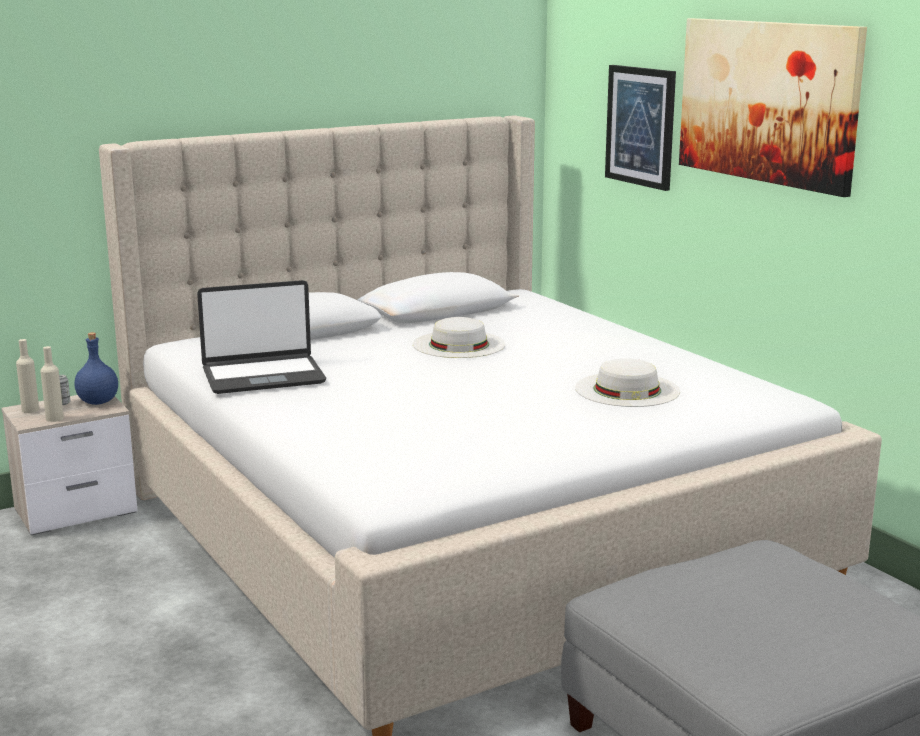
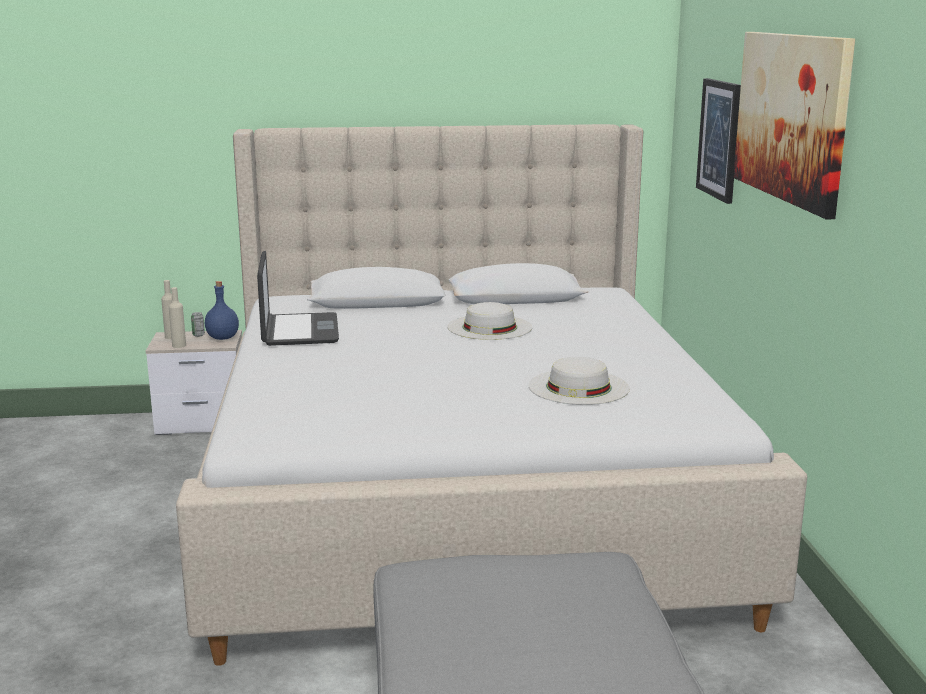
camera: 25 degrees right, 0 degrees up
(263, 376) = (299, 331): laptop -> laptop turned 105 degrees counterclockwise

